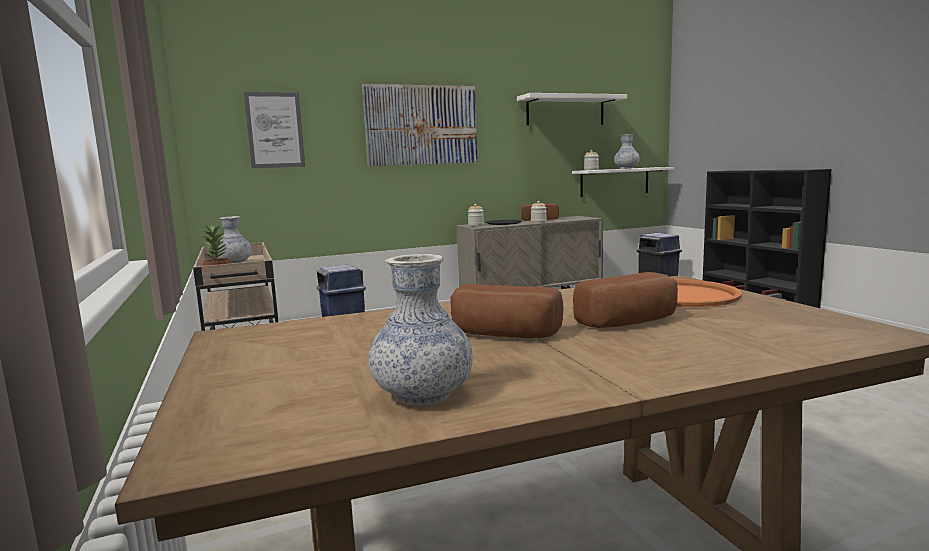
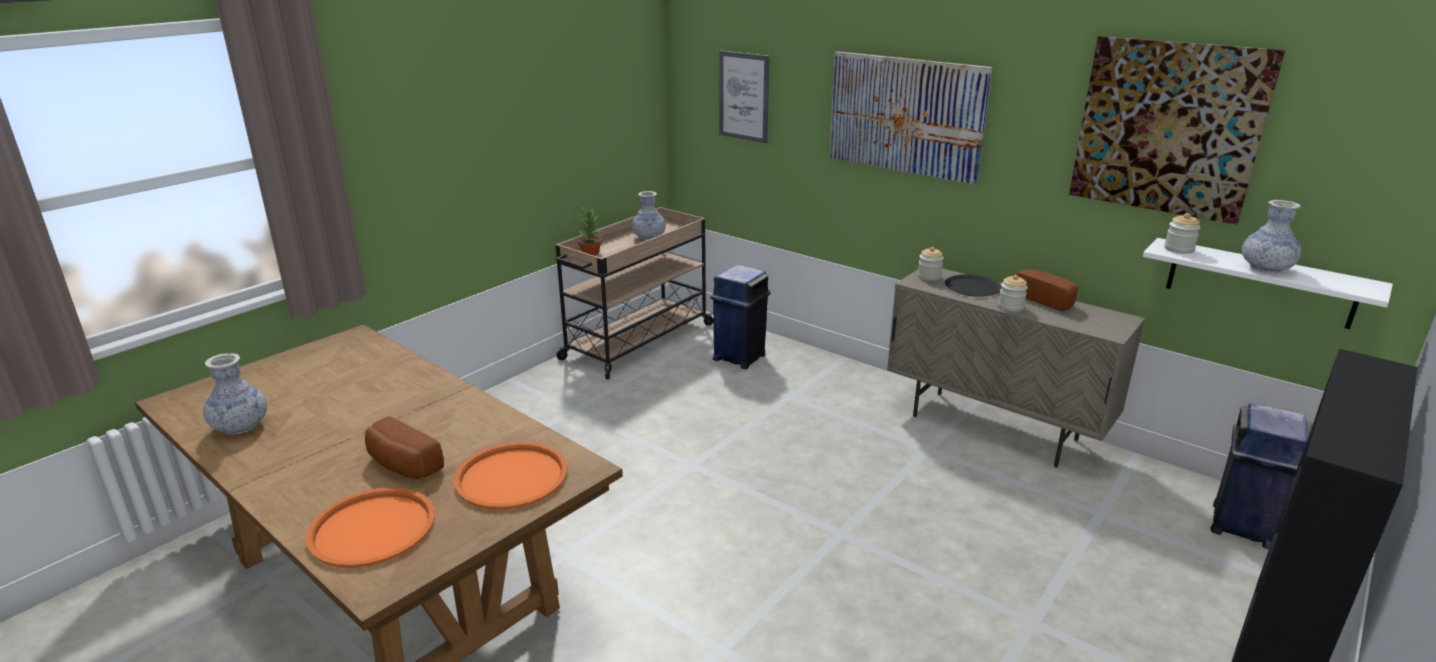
camera: 60 degrees right, 15 degrees up
(503, 335) = (360, 422): bread -> none
(565, 111) = (1168, 128): white shelf -> picture
(767, 333) = (372, 528): none -> orange tray

